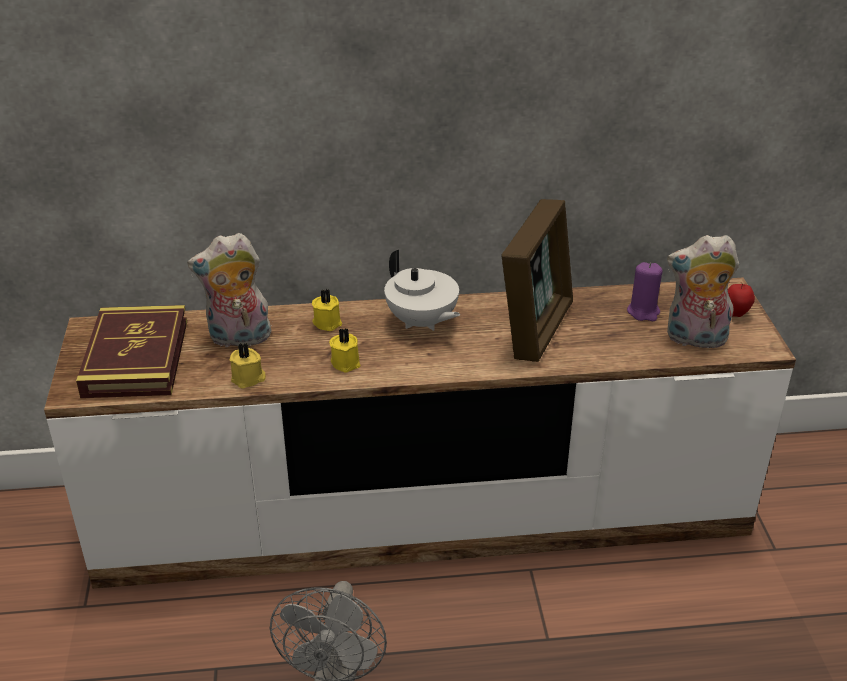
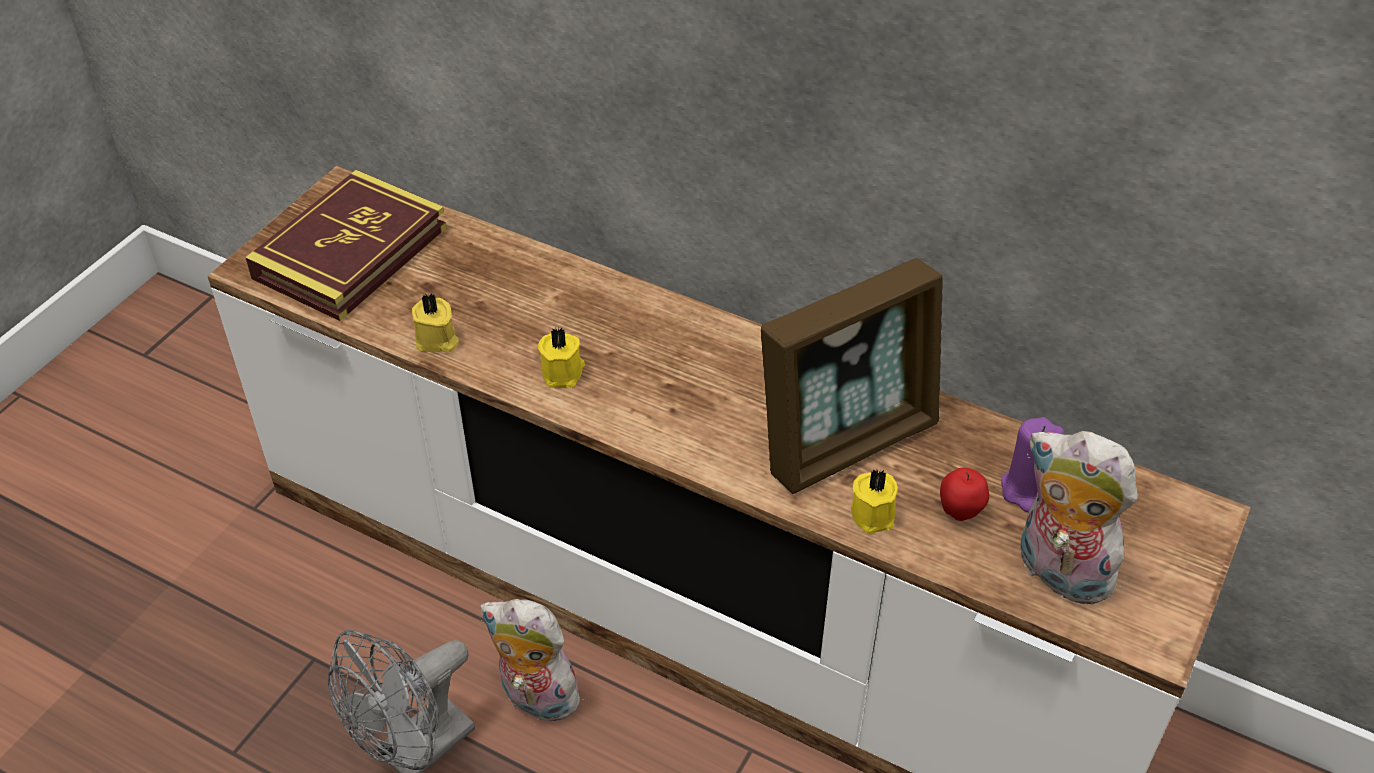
camera: 35 degrees right, 10 degrees up
(238, 339) = (477, 279): plush toy -> plush toy (535, 698)
(327, 322) = (597, 303): yellow candle -> yellow candle (874, 513)
(421, 322) = (709, 359): white teapot -> none
(735, 314) = (1168, 563): apple -> apple (960, 513)

